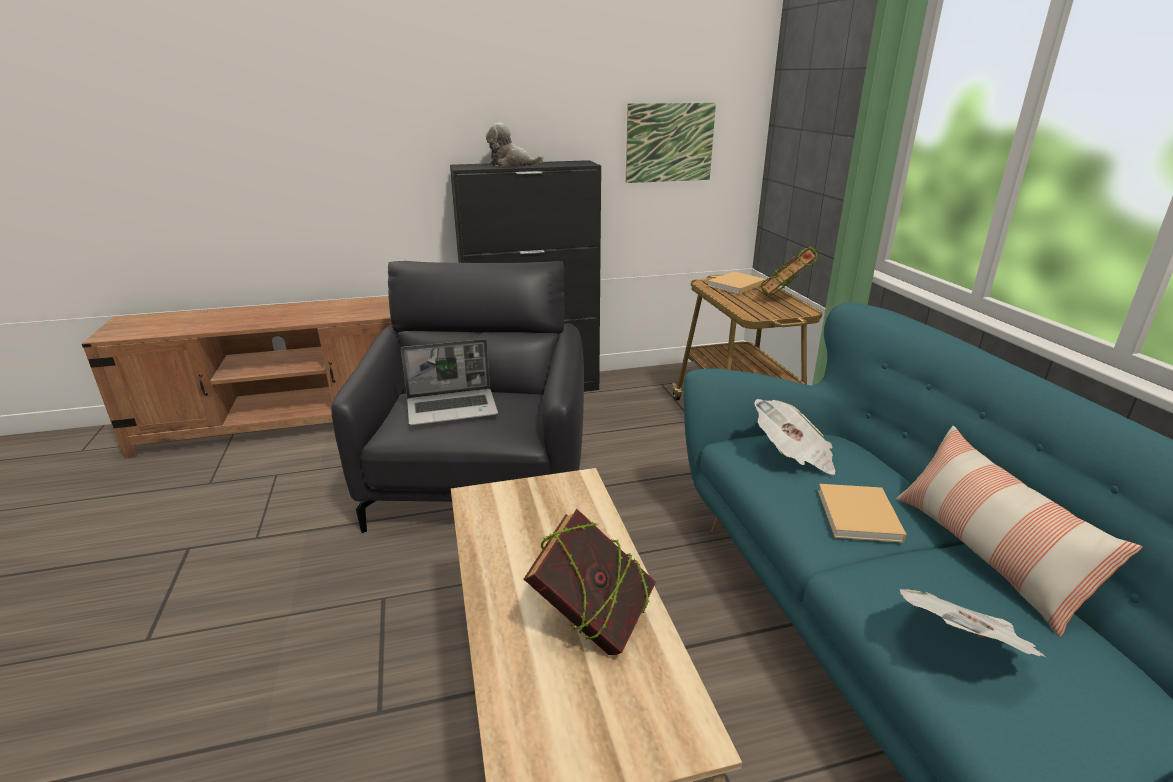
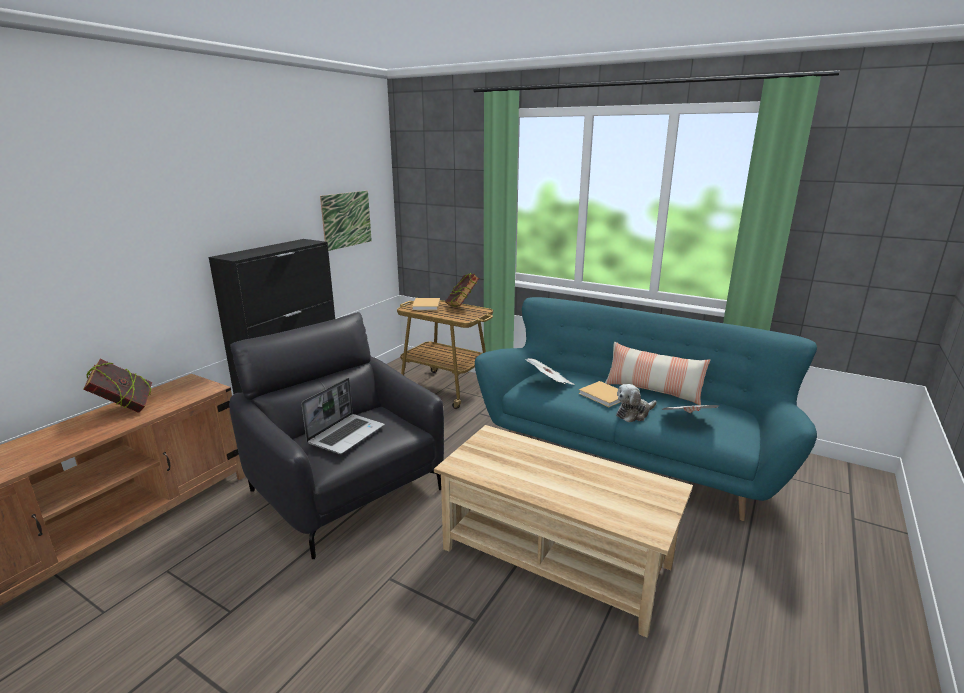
camera: 45 degrees left, 5 degrees down
(511, 164) = (262, 250): plush toy -> plush toy (634, 414)
(592, 623) = (590, 478): book -> book (125, 409)

